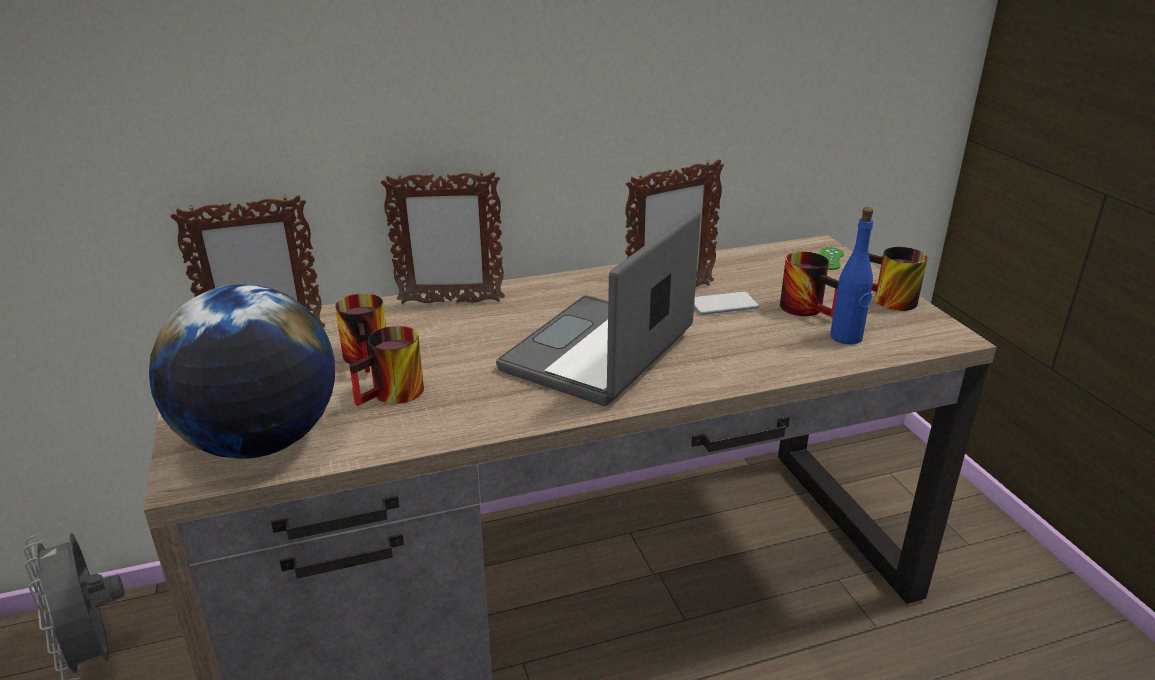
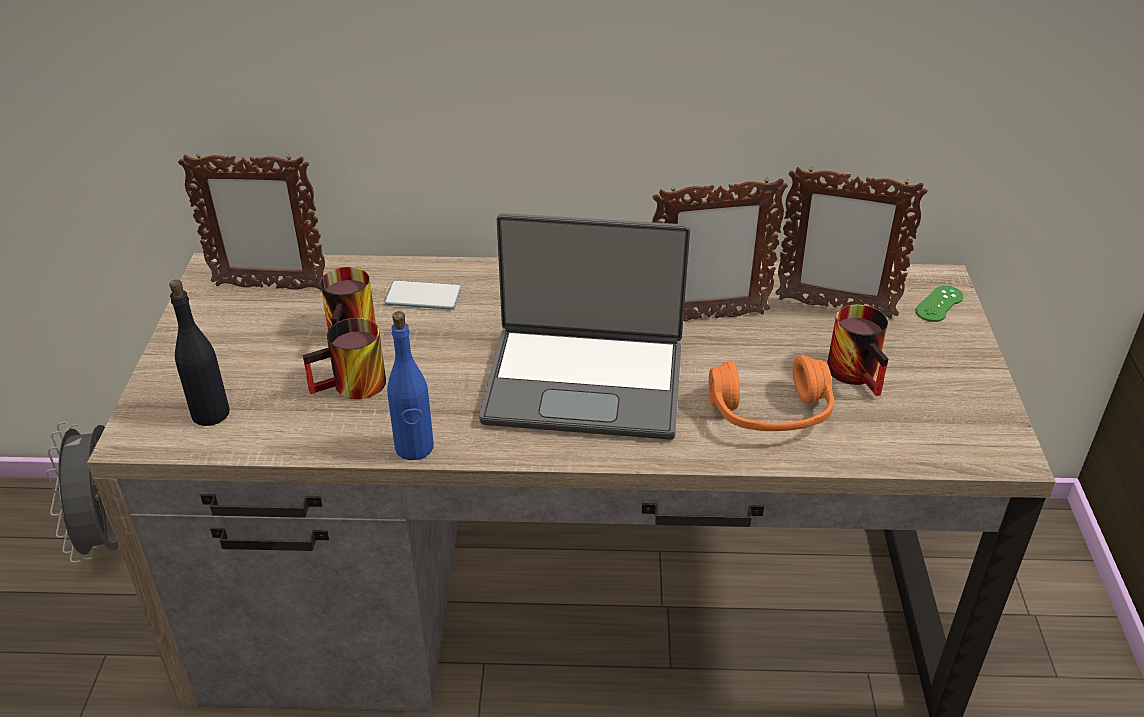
camera: 20 degrees right, 10 degrees up
(260, 442) = (210, 413): globe -> black bottle
(450, 302) = (468, 278): picture frame -> picture frame (834, 308)
(601, 353) = (585, 382): laptop -> laptop turned 135 degrees counterclockwise
(723, 305) = (761, 346): phone -> phone (423, 297)
(764, 345) = (770, 413): none -> orange headphones
(846, 337) = (875, 425): blue bottle -> blue bottle (414, 448)
(886, 300) = (966, 382): mug -> none

